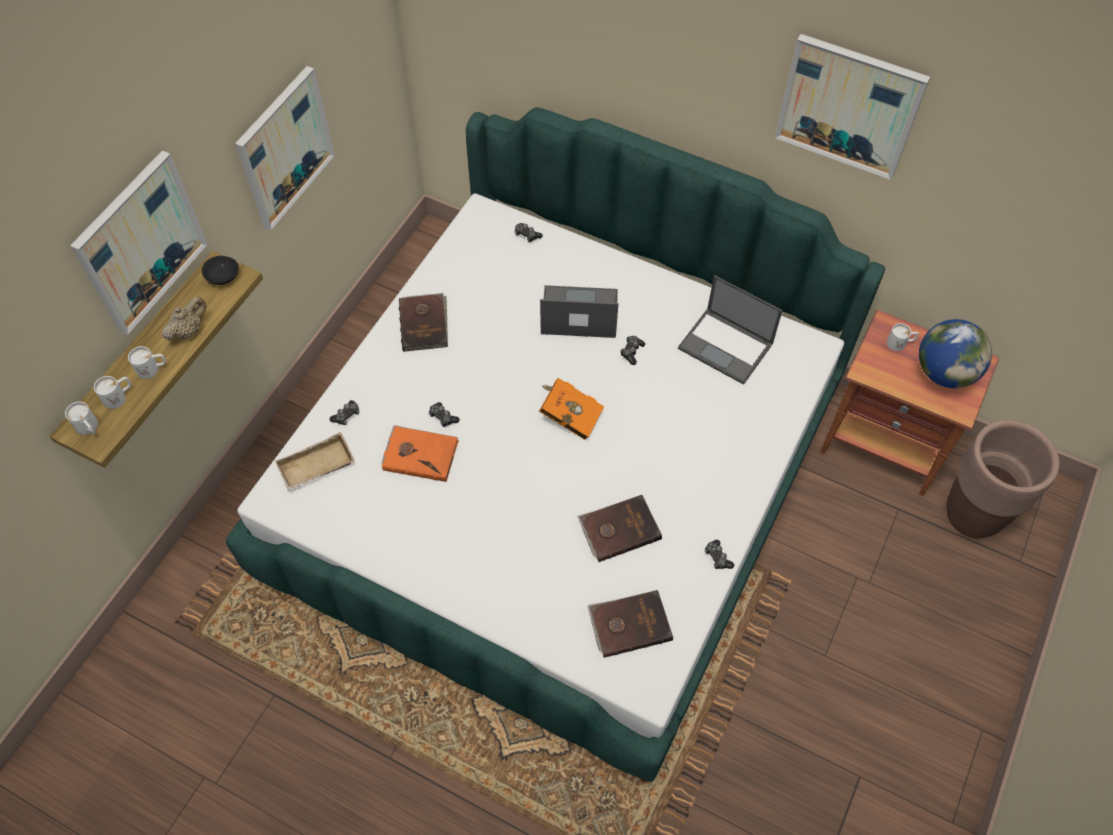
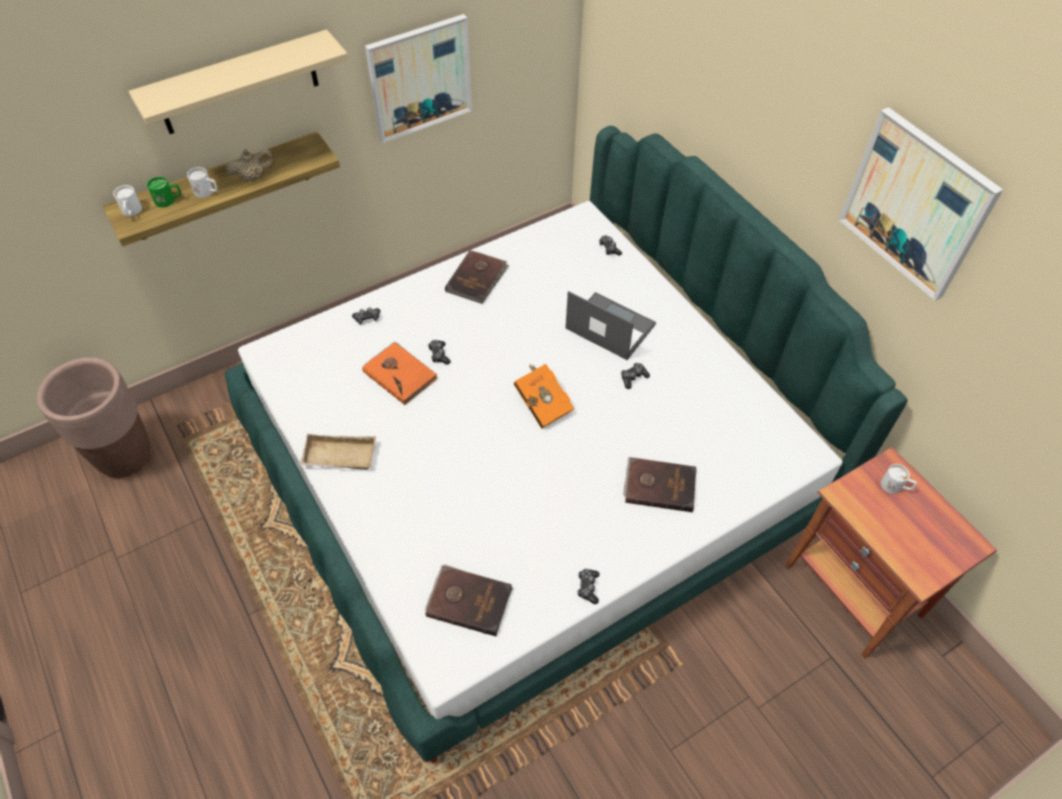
camera: 30 degrees right, 5 degrees down
(119, 396) = (169, 200): white mug -> green mug
(140, 243) = (238, 84): picture -> beige shelf
(221, 277) = (308, 151): black bowl -> none
(316, 467) = (316, 345): beige tray -> beige tray (338, 457)
(619, 529) = (517, 516): brown book -> brown book (659, 485)
(726, 346) = (723, 413): laptop -> none
(944, 372) = (925, 535): globe -> none
(973, 515) = (907, 704): brown planter -> brown planter (125, 457)

